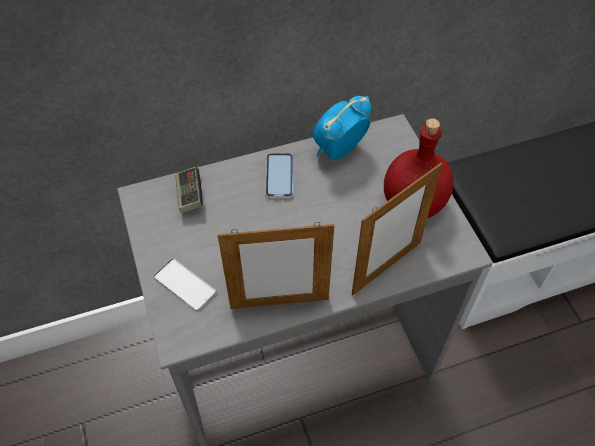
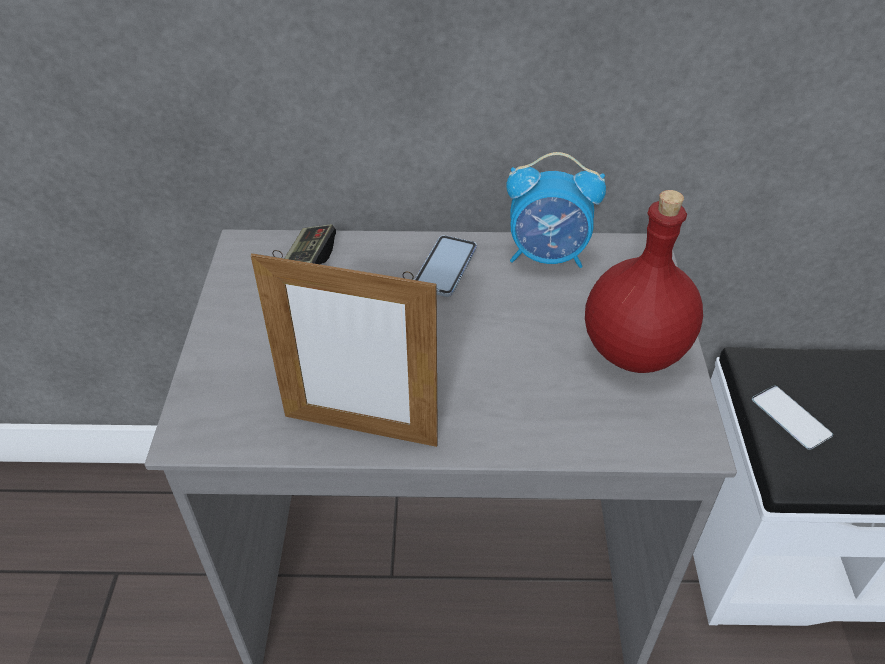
camera: 20 degrees right, 10 degrees down
(184, 284) = (240, 366): phone -> phone (790, 417)
(338, 150) = (548, 256): alarm clock -> alarm clock turned 150 degrees counterclockwise
(386, 267) = (550, 428): picture frame -> none

